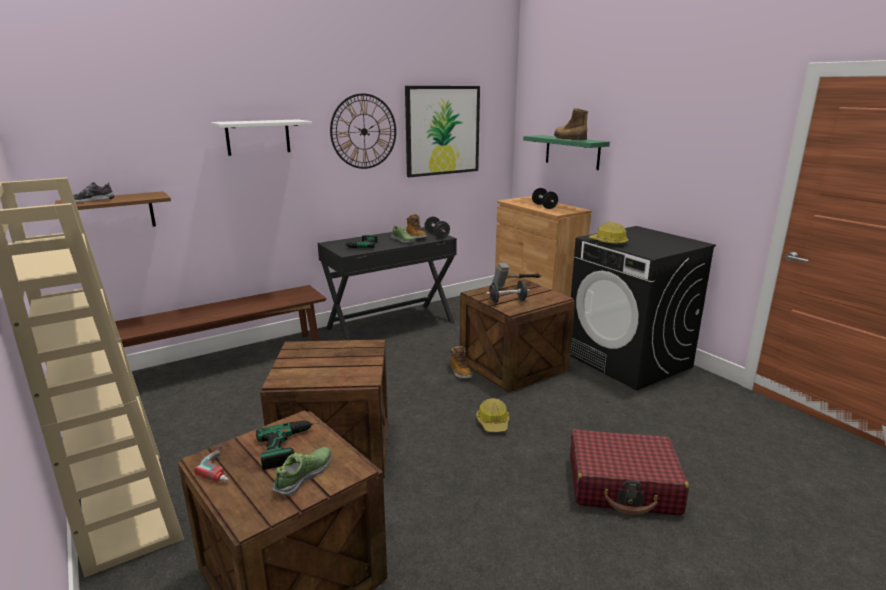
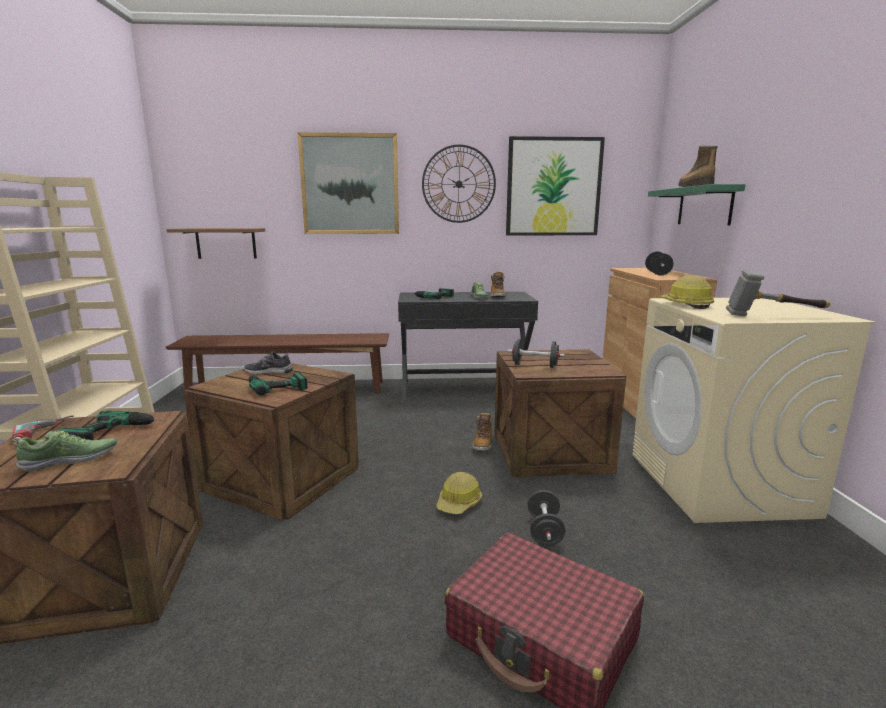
camera: 30 degrees right, 5 degrees down
(91, 201) = (200, 228): shoe -> shoe (269, 372)
(258, 137) = (350, 184): white shelf -> picture
(340, 366) = (275, 385): none -> power drill
(437, 235) = (521, 297): black dumbbell -> black dumbbell (544, 531)
(516, 286) = (568, 355): hammer -> hammer (773, 316)
(628, 360) = (718, 484): black washing machine -> beige washing machine

